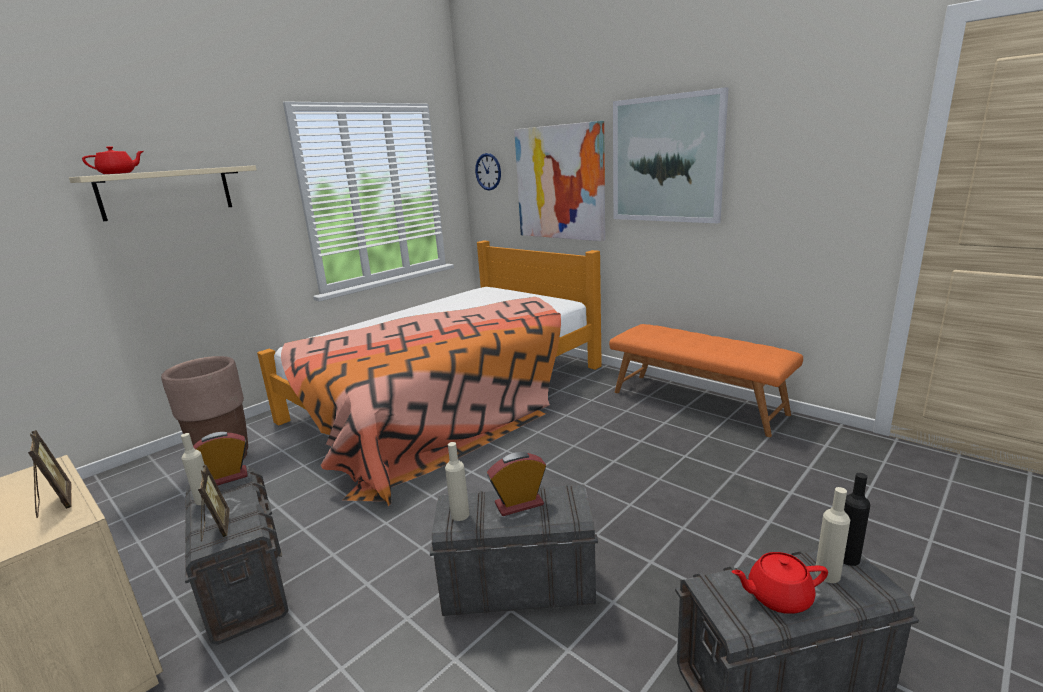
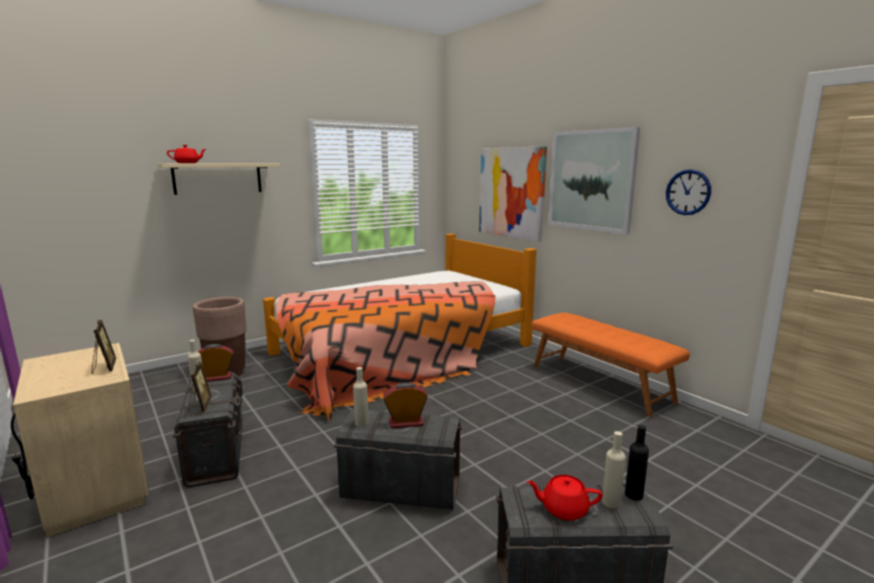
camera: 10 degrees right, 5 degrees down
(488, 171) = (460, 180): wall clock -> wall clock (688, 192)

